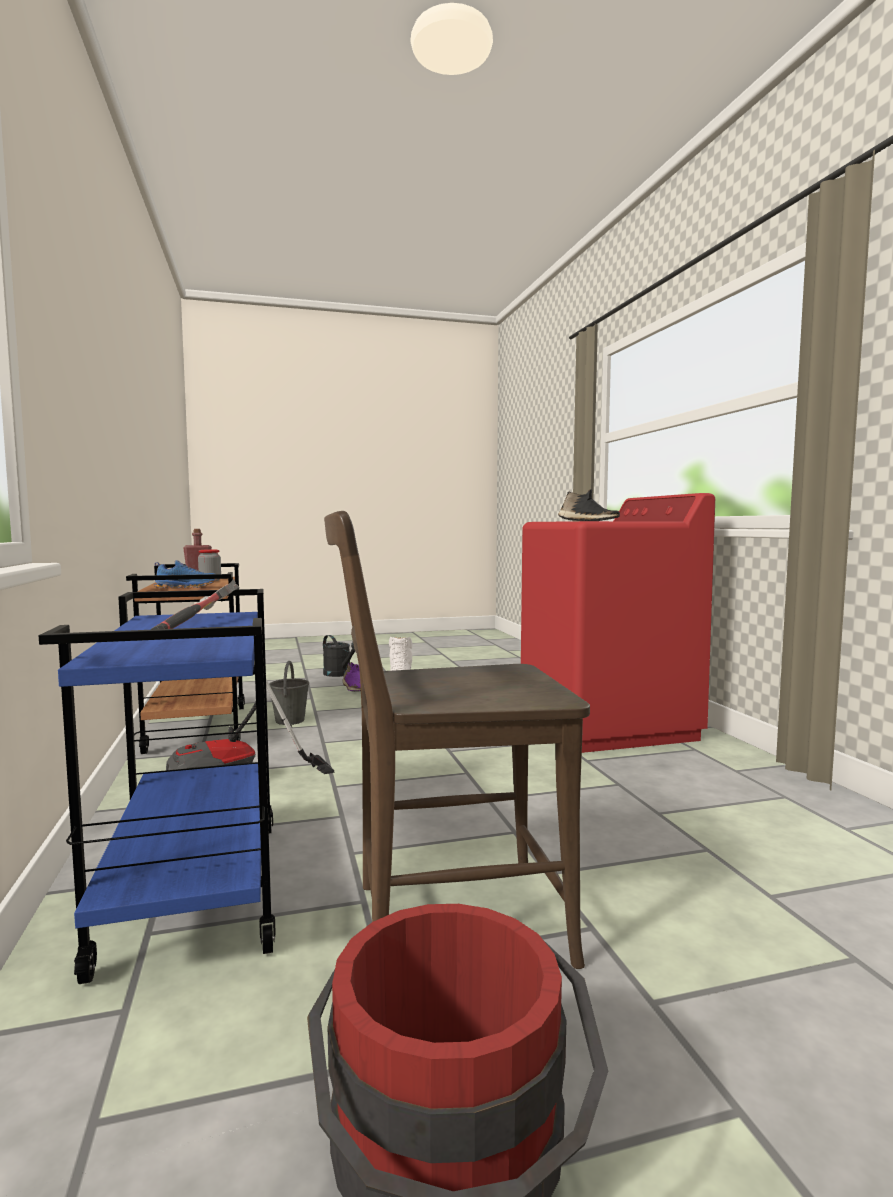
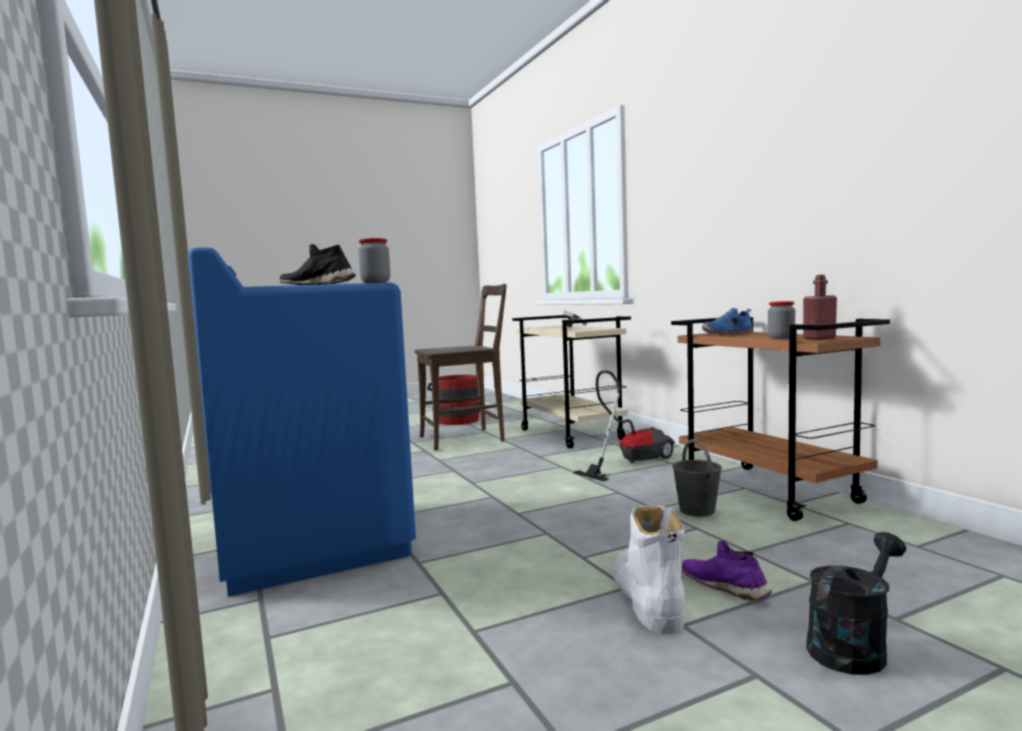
camera: 170 degrees right, 0 degrees up
(192, 891) = (572, 434): blue cart -> beige cart
(340, 674) = (852, 646): black watering can -> black watering can turned 105 degrees clockwise
(540, 521) = (375, 282): none -> jar
(607, 726) = (311, 543): red washing machine -> blue washing machine

